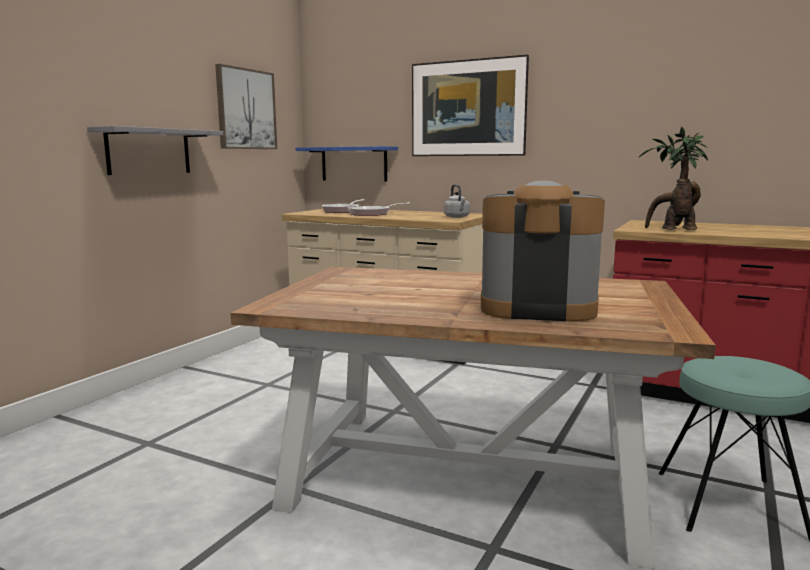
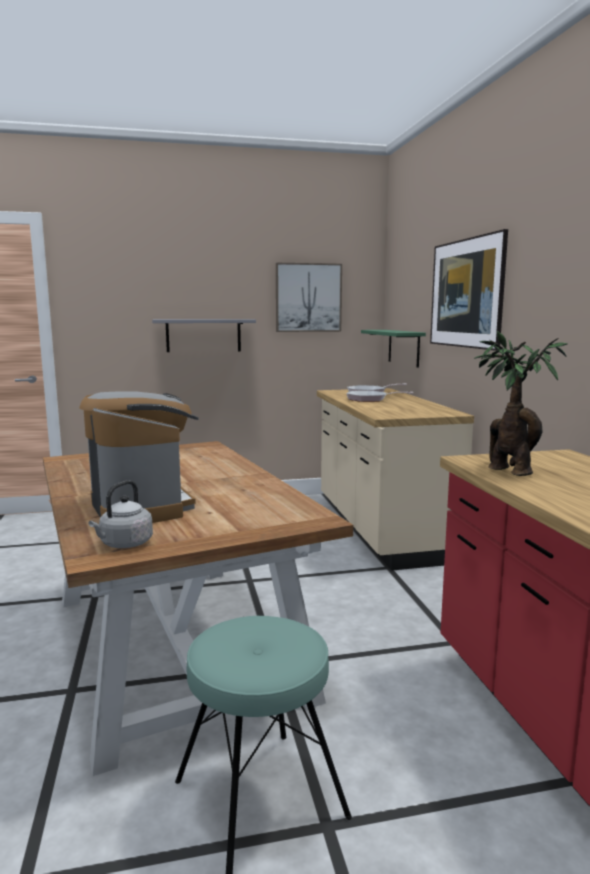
camera: 50 degrees right, 0 degrees up
(354, 164) = (403, 347): blue shelf -> green shelf
(457, 217) = (410, 413): grey kettle -> grey kettle (124, 544)

